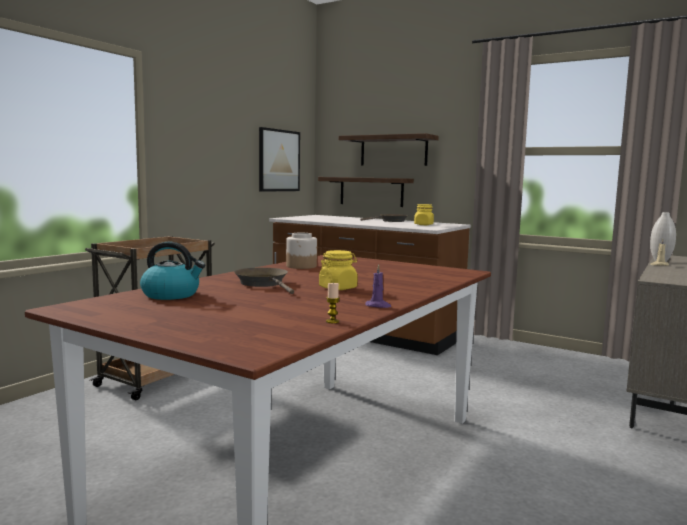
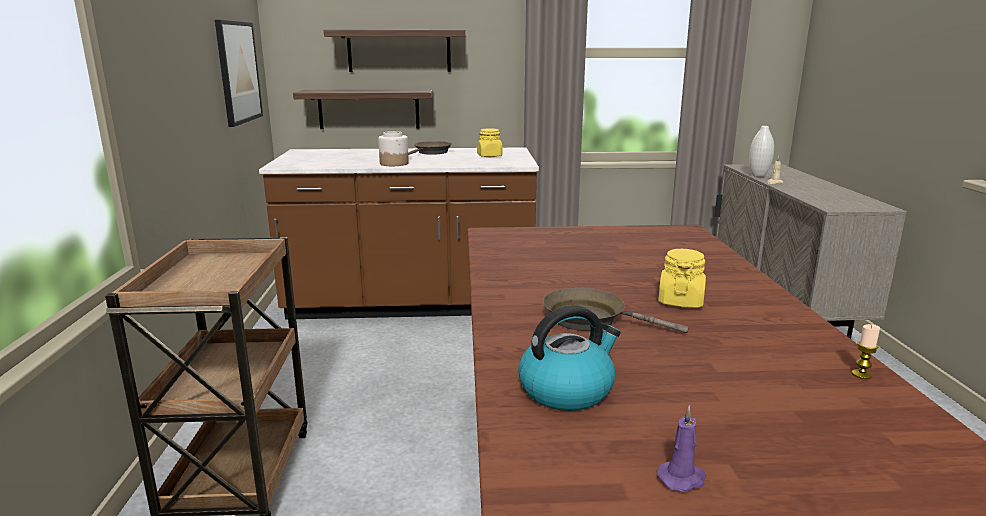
camera: 35 degrees left, 10 degrees up
(301, 266) = (519, 264): jar -> jar (394, 163)
(378, 306) = (806, 325): purple candle -> purple candle (682, 478)

